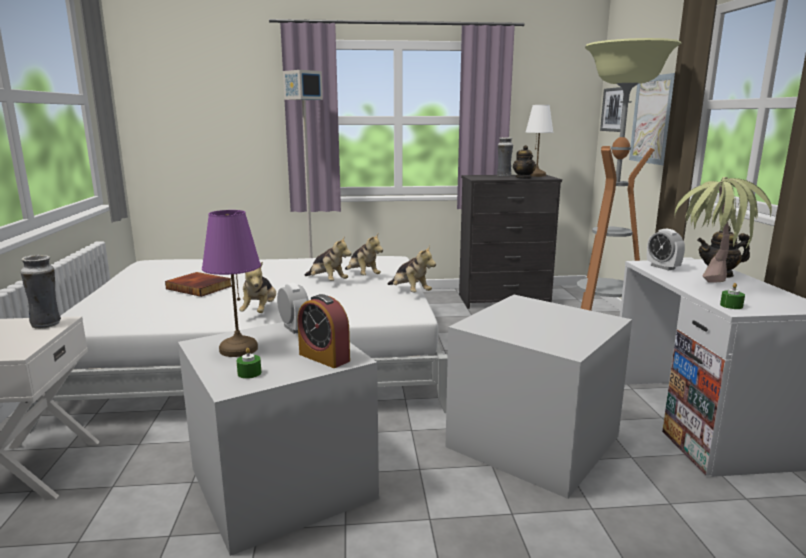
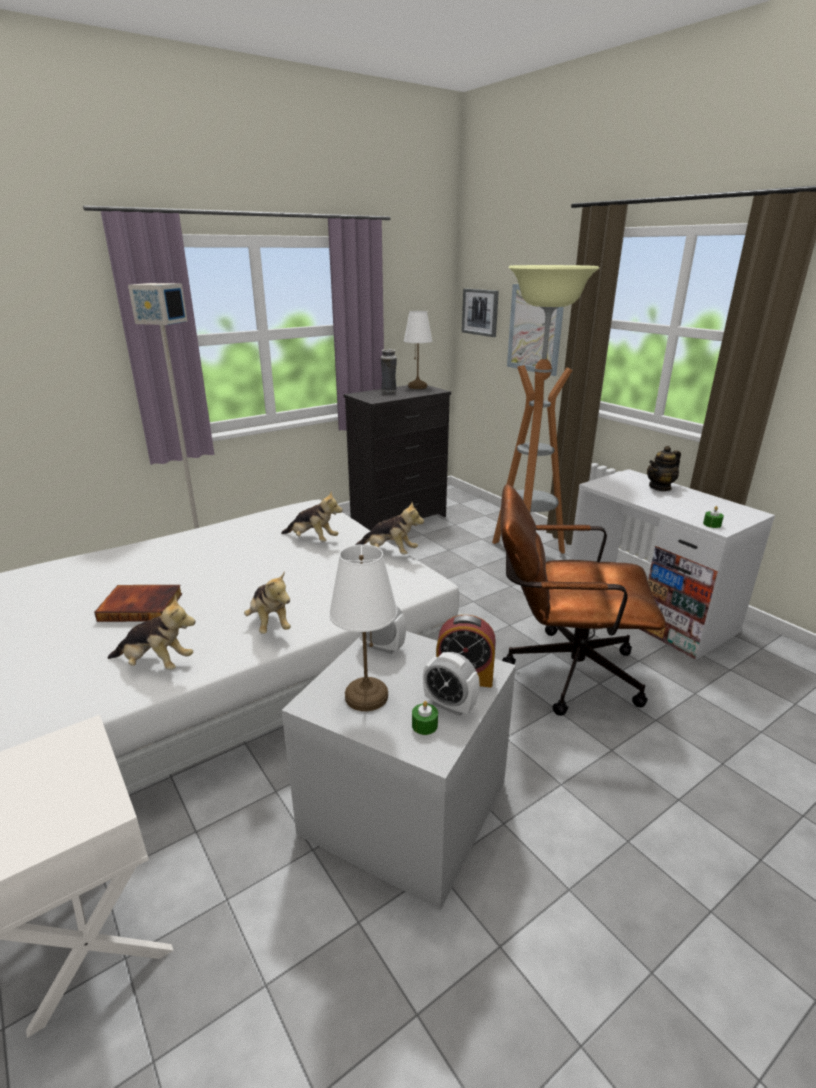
camera: 30 degrees left, 10 degrees up
(47, 324) = (71, 747): vase -> none
(237, 349) = (365, 697): purple table lamp -> white table lamp
(327, 281) = (286, 558): plush toy -> plush toy (156, 664)
(523, 178) = (415, 394): teapot -> none
(532, 439) = (561, 670): grey storage box -> brown office chair
(663, 267) = (615, 487): alarm clock -> alarm clock (449, 705)
(708, 288) = (674, 506): potted plant -> none

